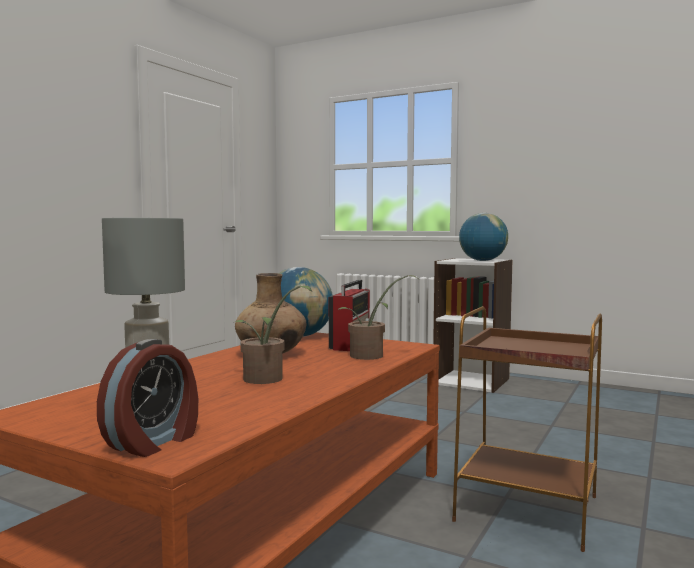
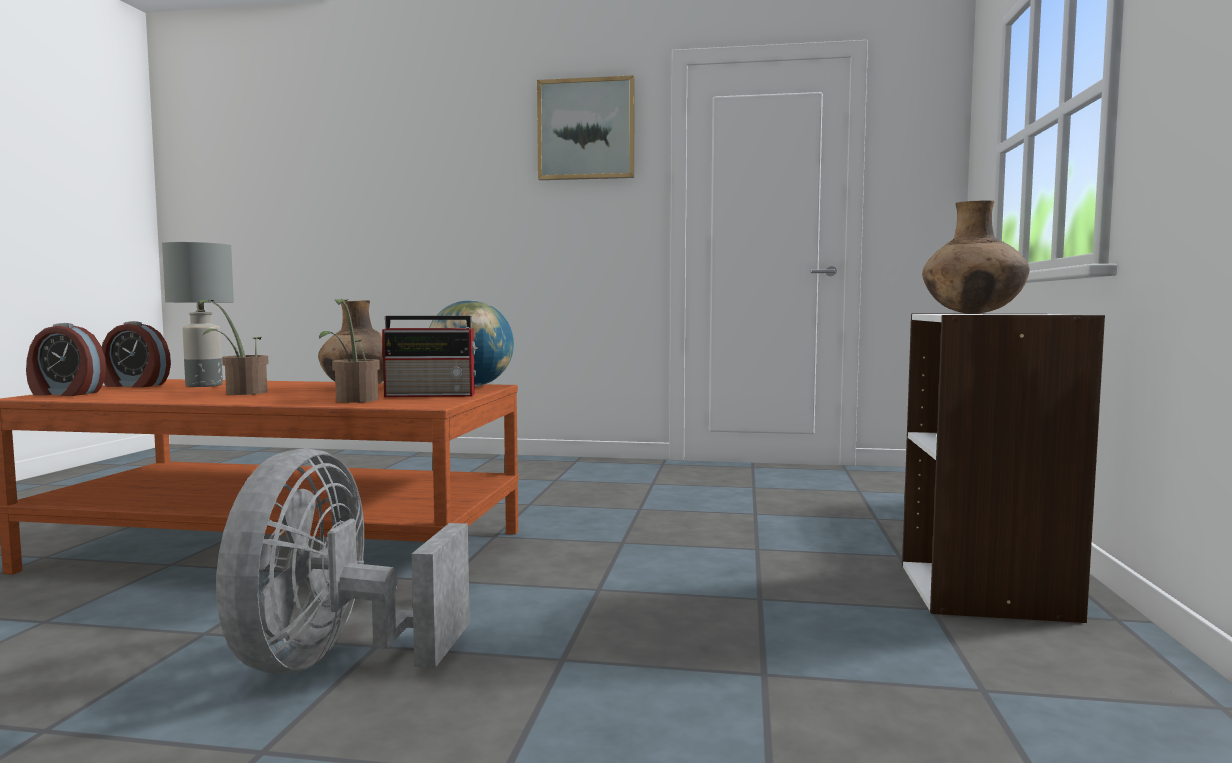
camera: 70 degrees right, 0 degrees up
(74, 94) = (586, 129): none -> picture
(83, 420) = (134, 385): none -> alarm clock
(482, 260) = (973, 313): globe -> brown vase
(528, 509) = (335, 661): brown side table -> grey fan

